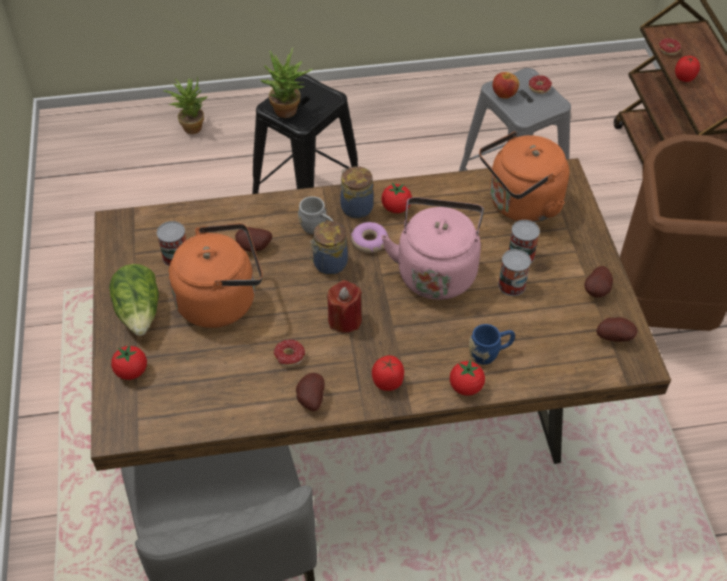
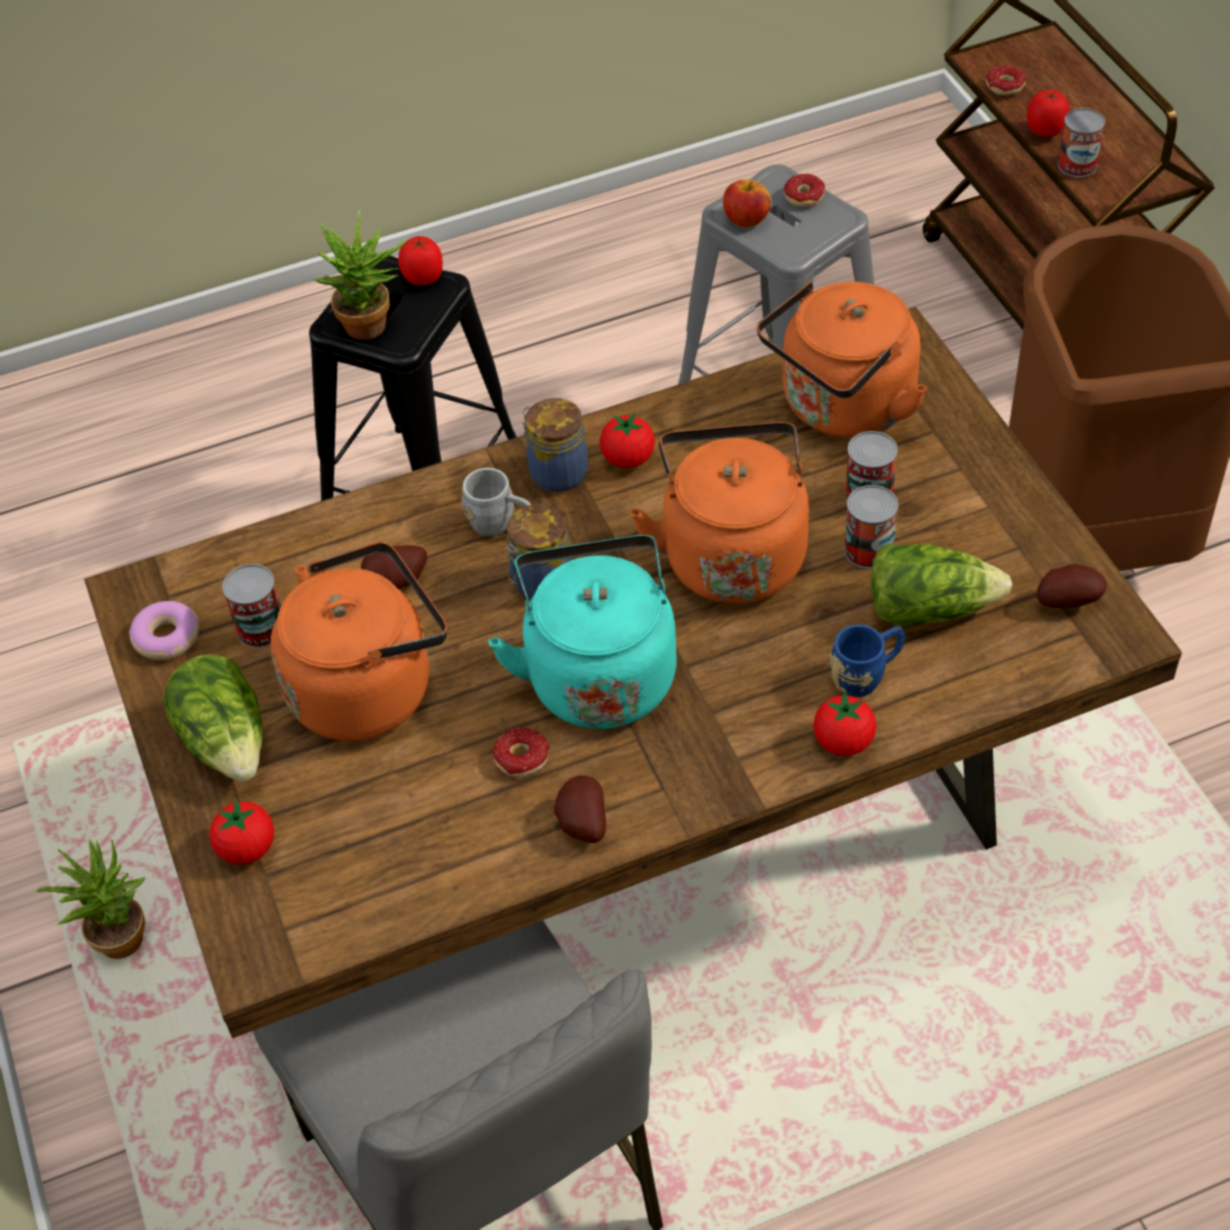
camera: 10 degrees left, 0 degrees up
(191, 126) = (161, 390): potted plant -> potted plant (116, 935)
(345, 319) = (599, 673): red candle -> turquoise kettle
(369, 241) = (599, 527): donut -> donut (167, 637)
(388, 382) = (707, 764): tomato -> tomato (424, 278)
(436, 271) = (732, 553): pink kettle -> orange kettle
(535, 324) = (929, 607): none -> lettuce
(597, 291) = (1017, 529): potato -> none
(697, 100) = (1077, 165): none -> can

